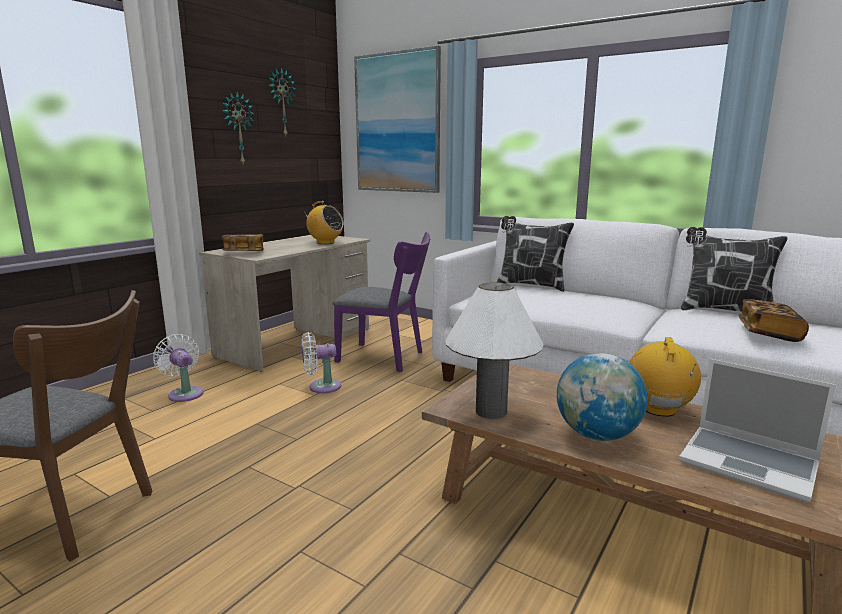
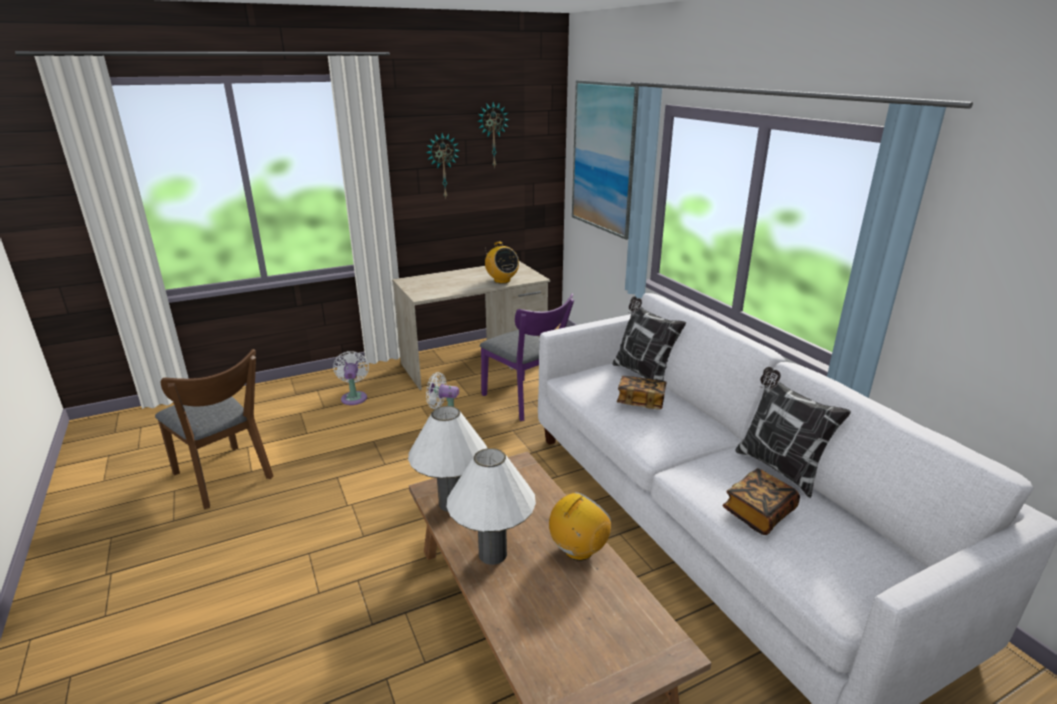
camera: 30 degrees right, 10 degrees up
(244, 253) = (419, 287): book -> book (640, 402)
(597, 435) = (493, 554): globe -> white table lamp
(750, 464) = (563, 627): laptop -> none

